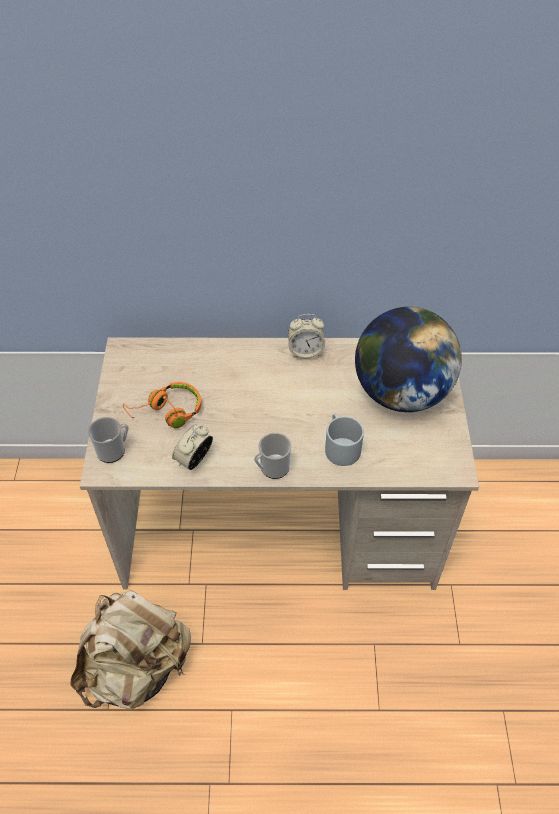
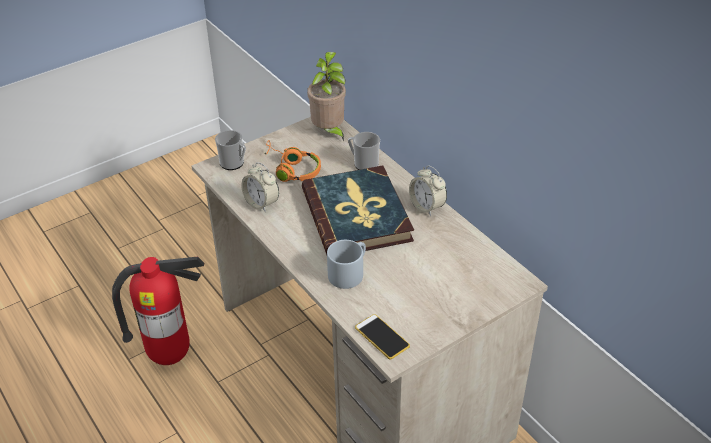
camera: 55 degrees right, 10 degrees down
(137, 667) = (170, 355): beige backpack -> fire extinguisher
(142, 357) = (329, 132): none -> potted plant
(194, 459) = (261, 203): alarm clock -> alarm clock turned 135 degrees counterclockwise
(272, 468) = (290, 246): mug -> mug (363, 164)
(274, 401) = (357, 215): none -> book
(400, 392) = (444, 282): globe -> none
(431, 467) = (382, 337): none -> phone

